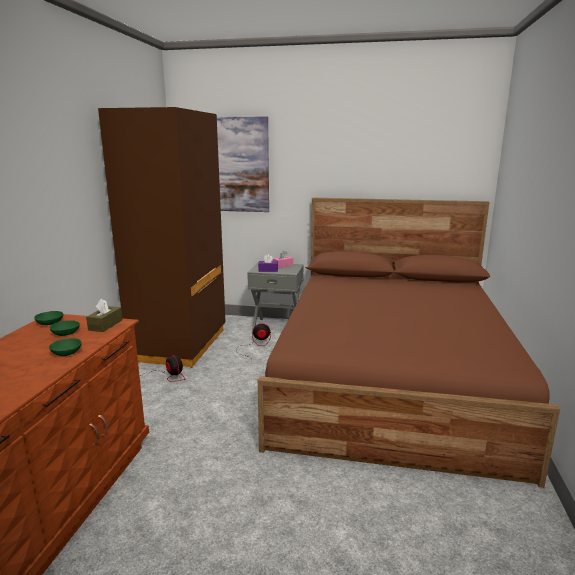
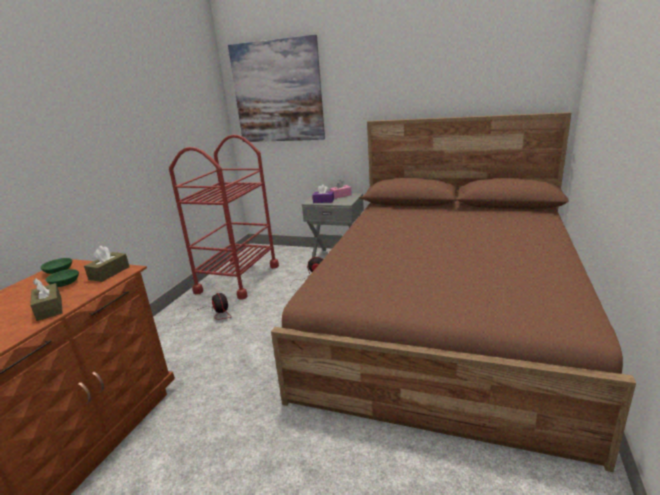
camera: 10 degrees right, 5 degrees up
(67, 353) = (49, 309): green bowl -> brown tissue box
(180, 345) = (238, 279): brown wardrobe -> red cart

